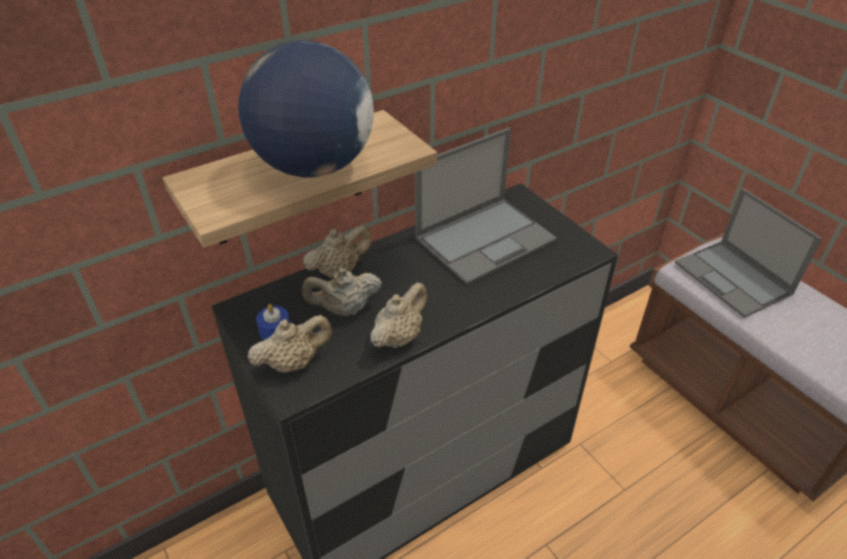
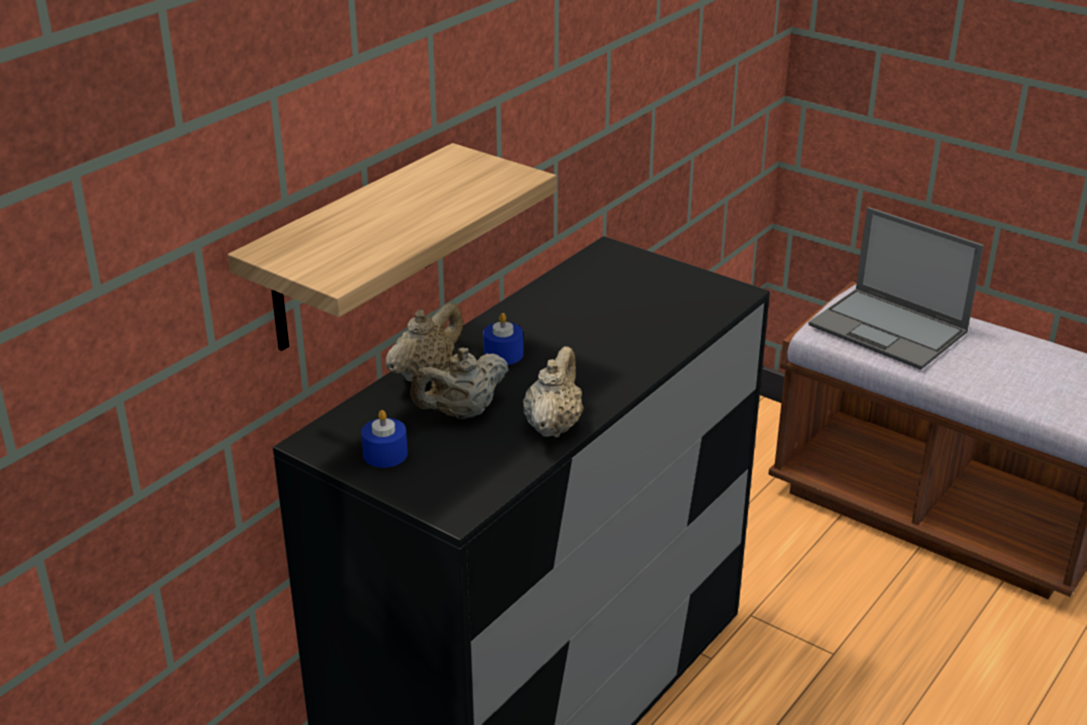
camera: 20 degrees left, 10 degrees down
(294, 362) = (435, 480): beige teapot -> none
(313, 167) = (418, 213): globe -> none
(399, 266) = (503, 354): none -> blue candle
(486, 239) = (597, 304): laptop -> none

